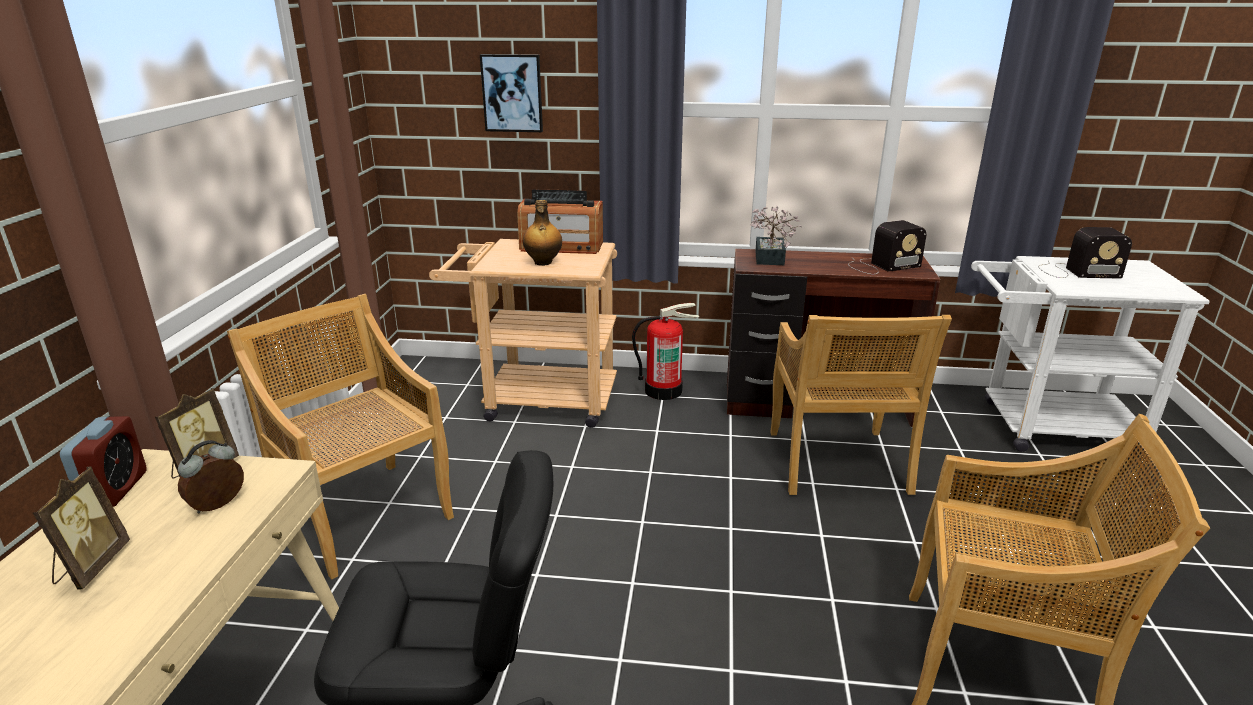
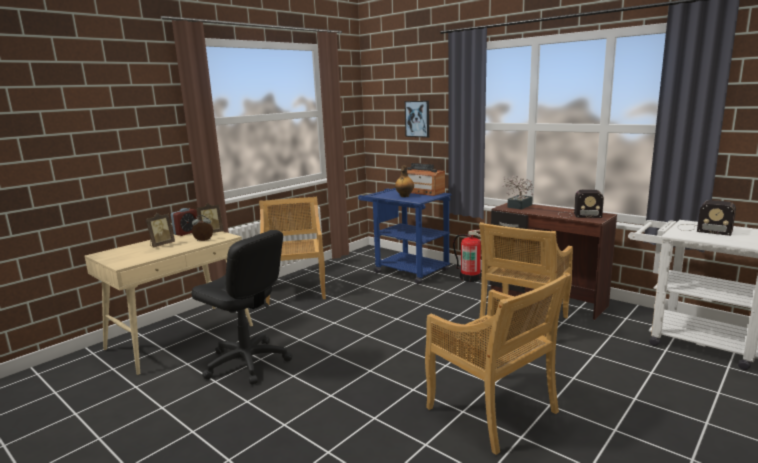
camera: 35 degrees right, 10 degrees down
(537, 400) = (406, 270): beige cart -> blue cart

